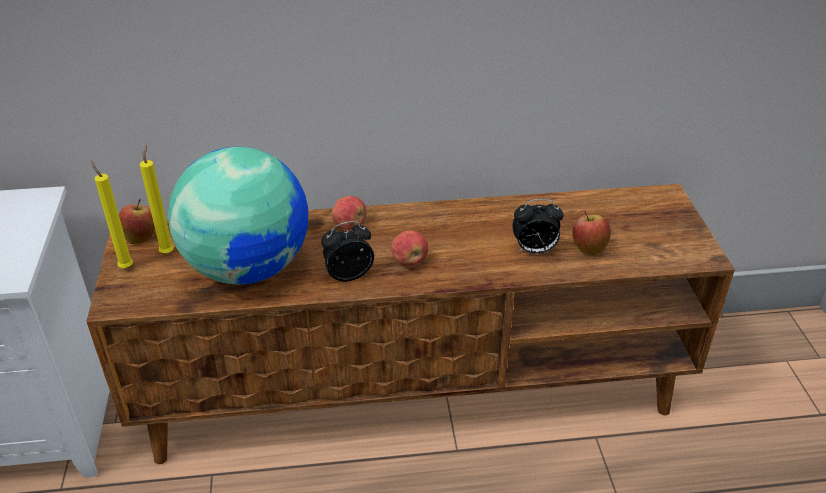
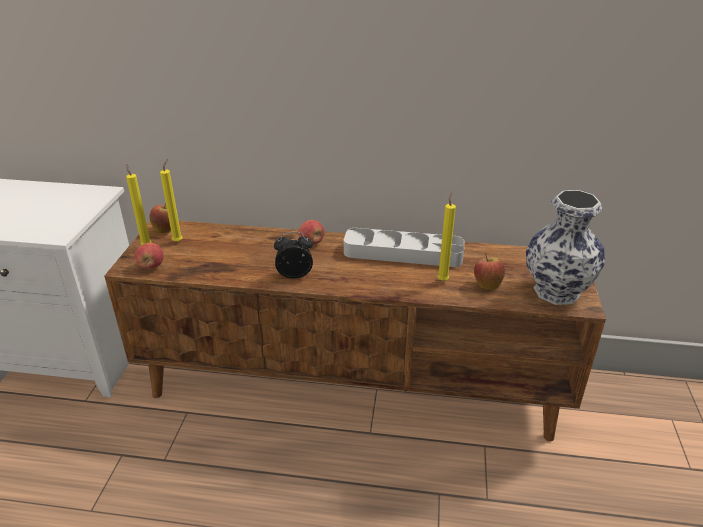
camera: 15 degrees right, 5 degrees down
(248, 267) = (227, 258): globe -> none
(409, 261) = (344, 272): apple -> apple (151, 266)
(471, 222) = (403, 253): none -> grey tray
(534, 250) = (443, 280): alarm clock -> yellow candle
(668, 242) = (556, 290): none -> vase

